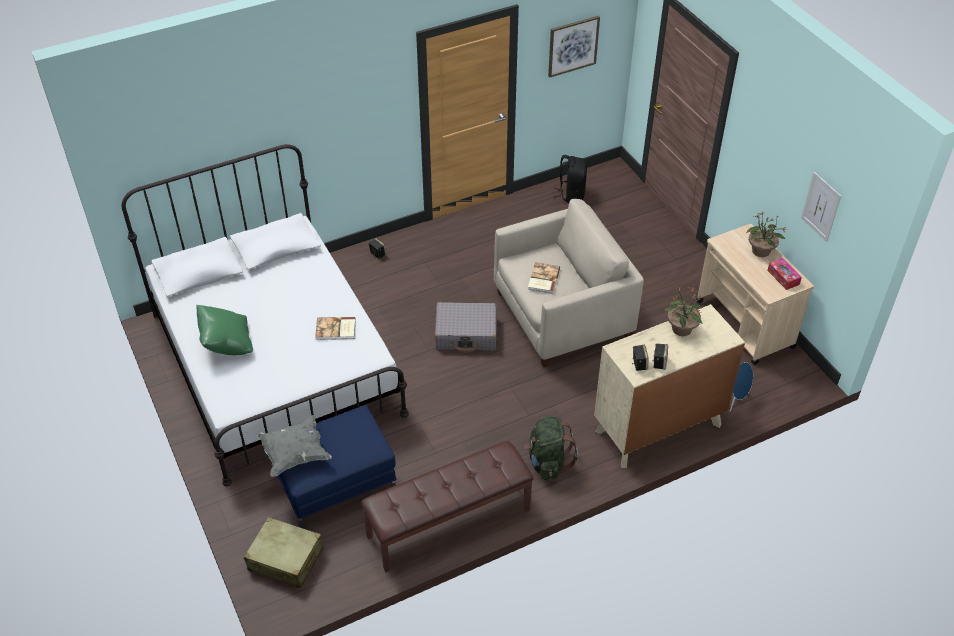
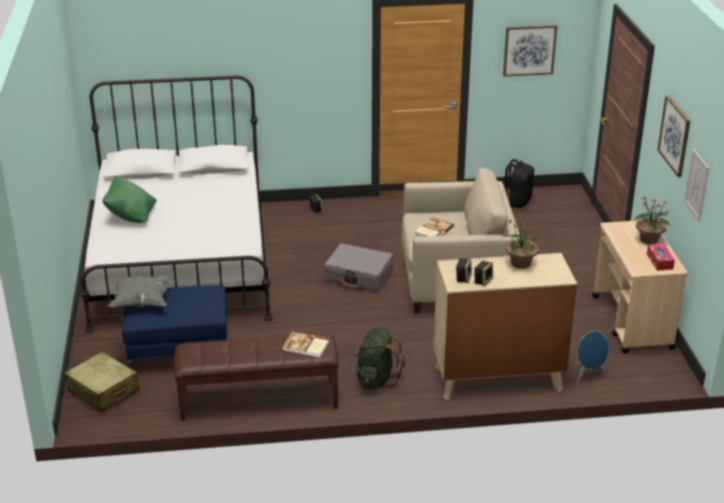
camera: 20 degrees right, 15 degrees down
(336, 330) = (225, 224): book -> book (306, 346)
(781, 151) = (675, 135): none -> picture

